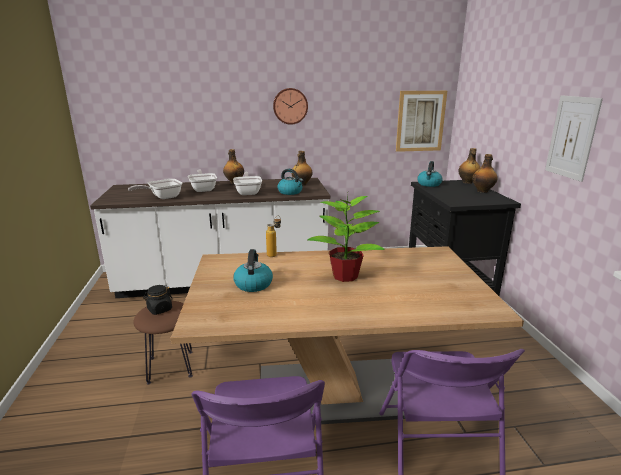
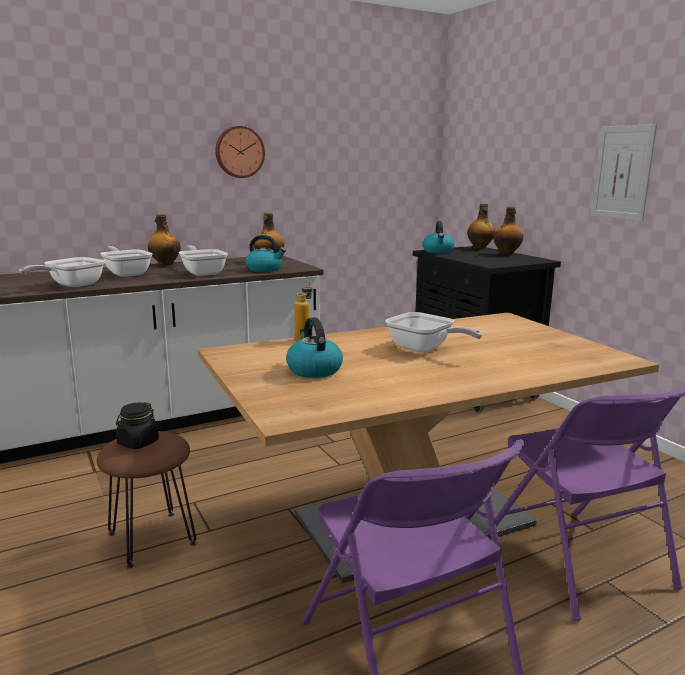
camera: 20 degrees left, 5 degrees down
(346, 276) = (424, 349): potted plant -> frying pan
(420, 121) = (404, 175): picture -> none

